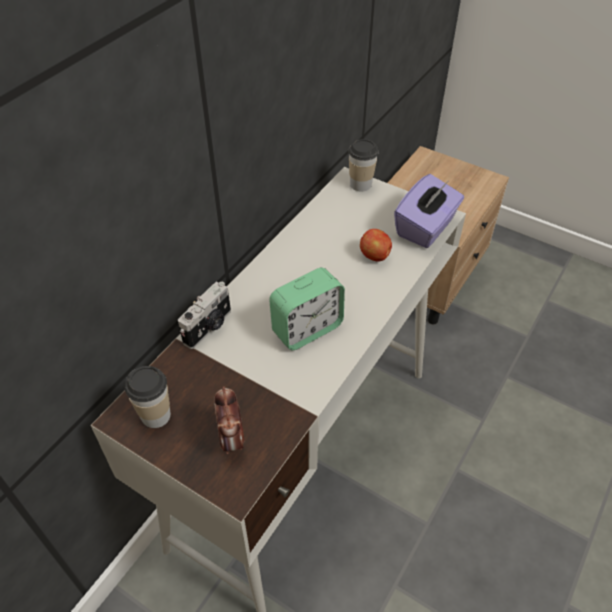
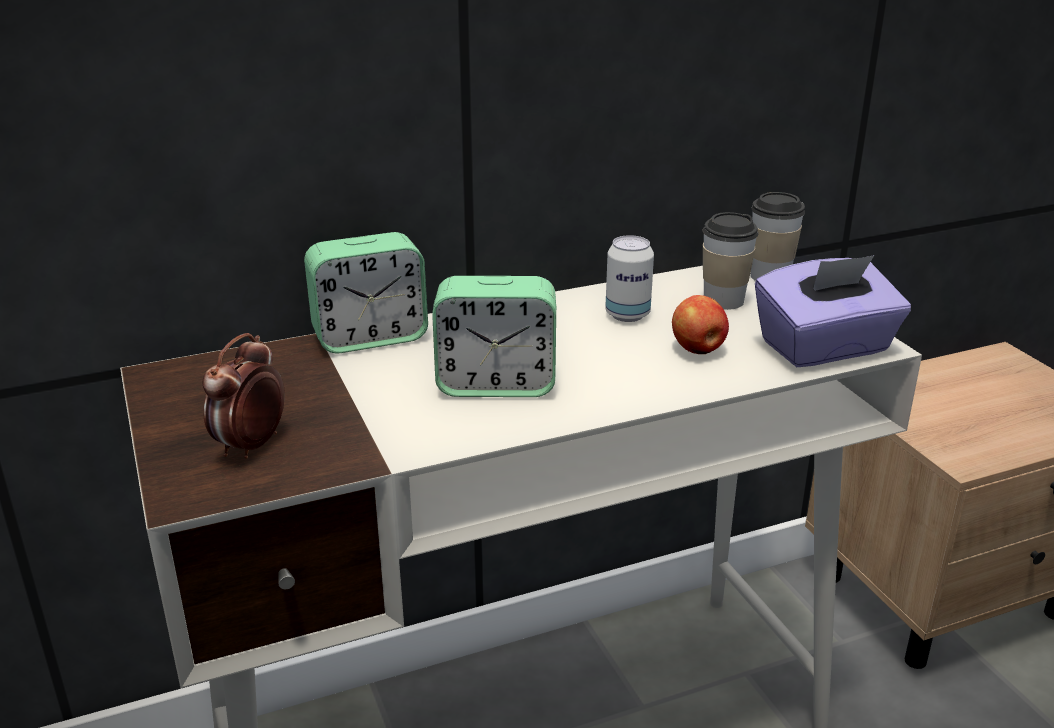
camera: 35 degrees right, 20 degrees down
(155, 415) = (197, 387): cup -> cup (723, 300)
(209, 327) = (370, 337): camera -> alarm clock
(321, 245) = (627, 315): none -> can

